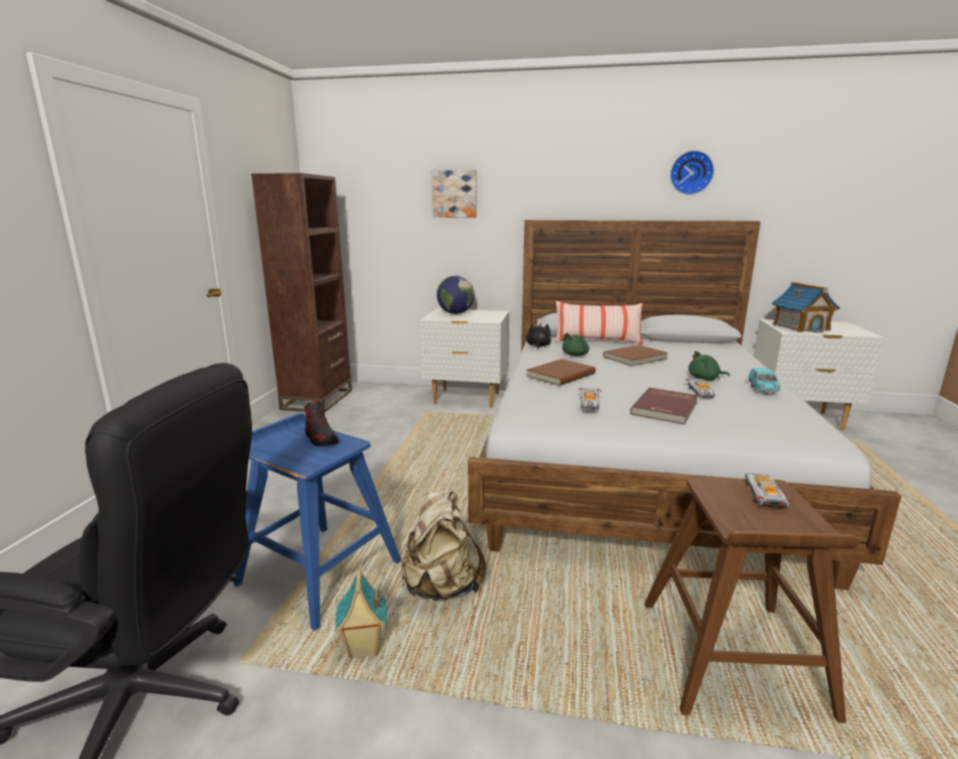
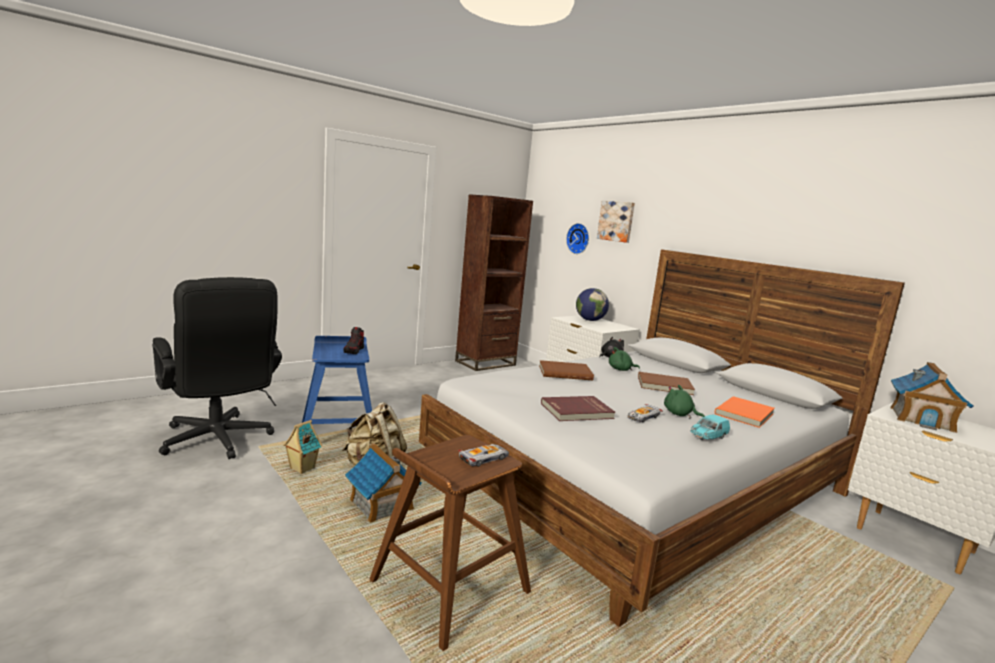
camera: 40 degrees right, 5 degrees down
(530, 624) = (381, 505): none -> toy house
(589, 403) = (528, 388): toy car -> none
(597, 341) = (671, 369): pillow -> none
(691, 173) = (829, 220): wall clock -> wall clock (579, 238)
(722, 361) = (745, 414): none -> orange book

